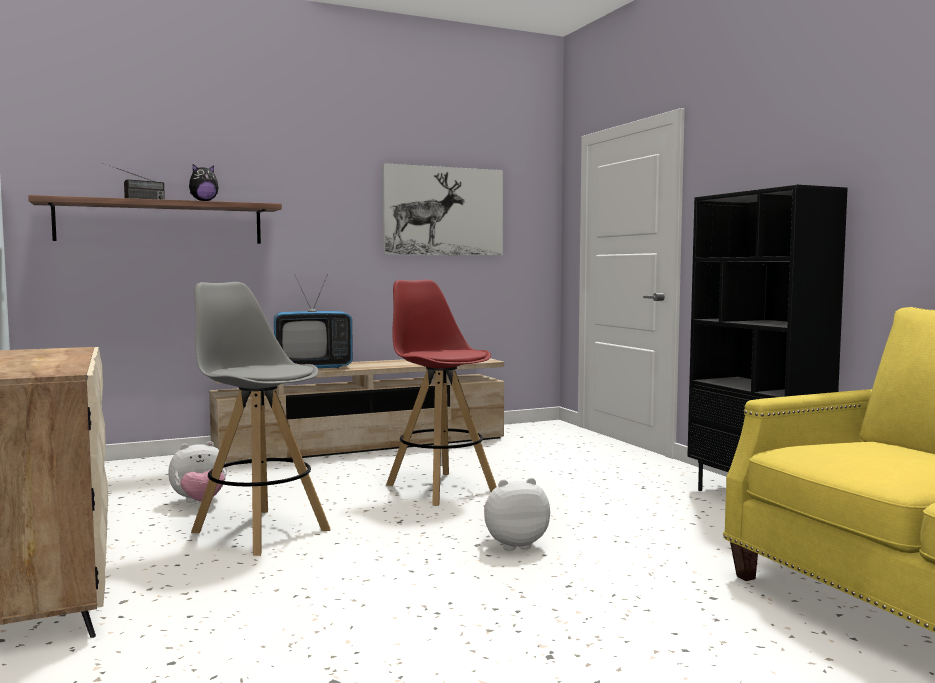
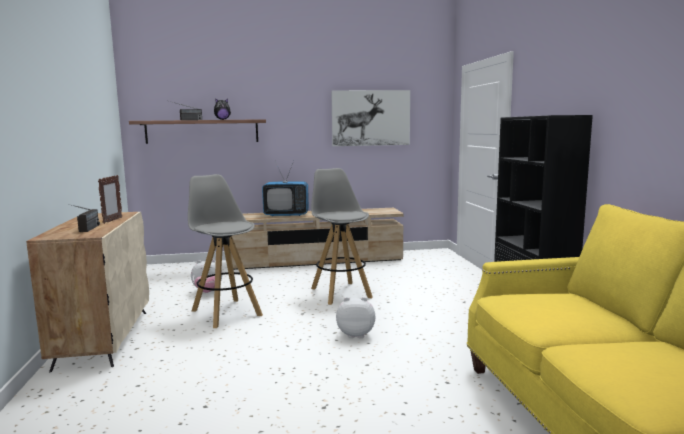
camera: 15 degrees right, 5 degrees up
(36, 368) = (87, 230): none -> radio
(65, 356) = (112, 220): none -> picture frame
(440, 487) = (340, 292): red stool -> grey stool

